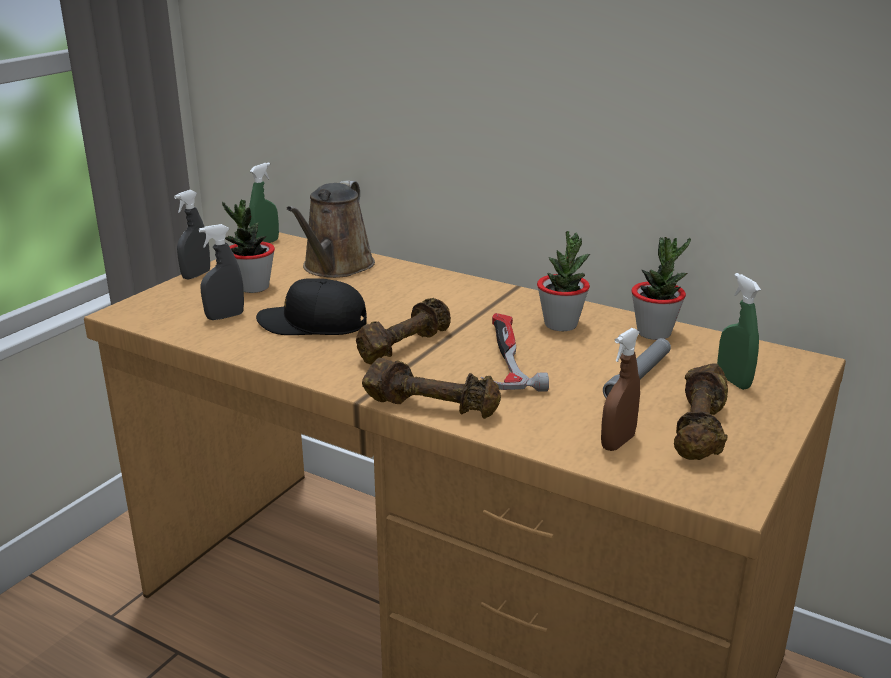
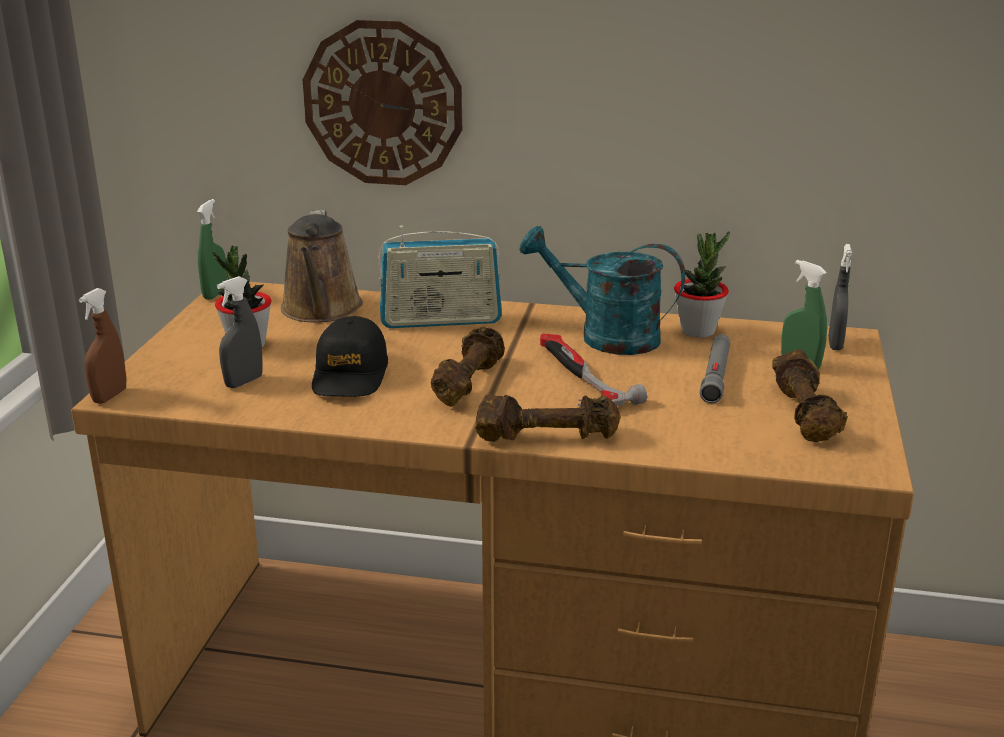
camera: 20 degrees left, 0 degrees up
(196, 275) = (166, 341): grey spray bottle -> grey spray bottle (835, 344)
(313, 324) = (350, 374): black cap -> black cap turned 75 degrees counterclockwise
(406, 90) = (383, 103): none -> wall clock
(426, 289) = (441, 320): none -> radio
(561, 325) = (605, 336): potted plant -> turquoise watering can
(617, 442) = (743, 439): brown spray bottle -> brown spray bottle (110, 396)

